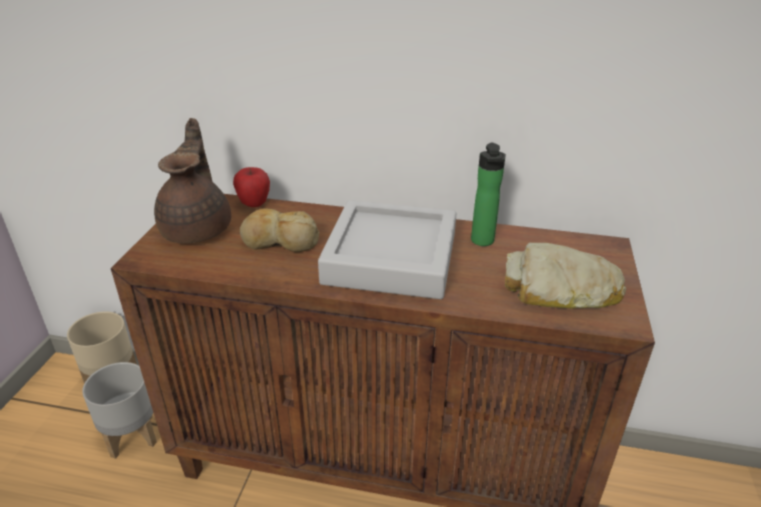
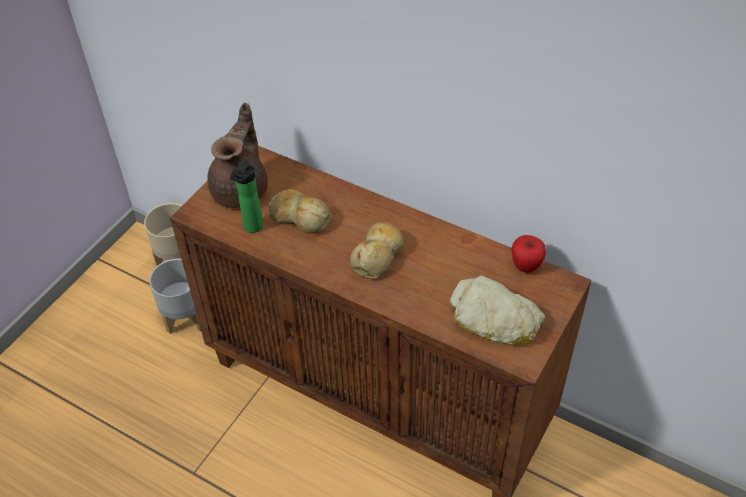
camera: 20 degrees right, 15 degrees up
(254, 204) = (293, 170): apple -> apple (526, 266)
(391, 258) = (378, 256): grey tray -> bread
(483, 242) = (461, 256): bottle -> bottle (252, 228)

